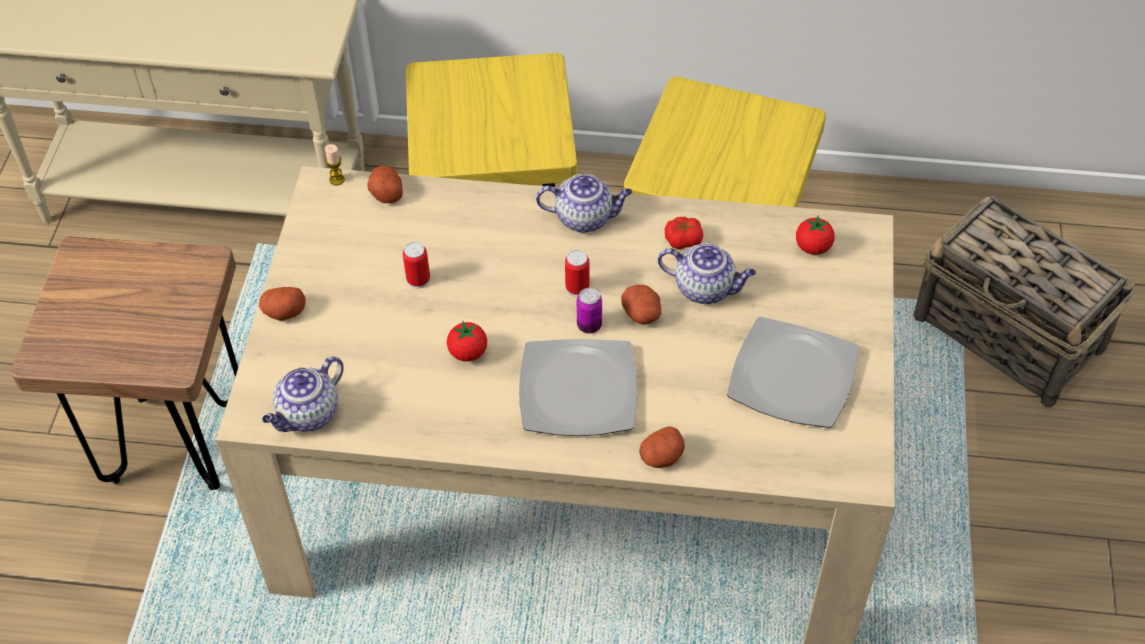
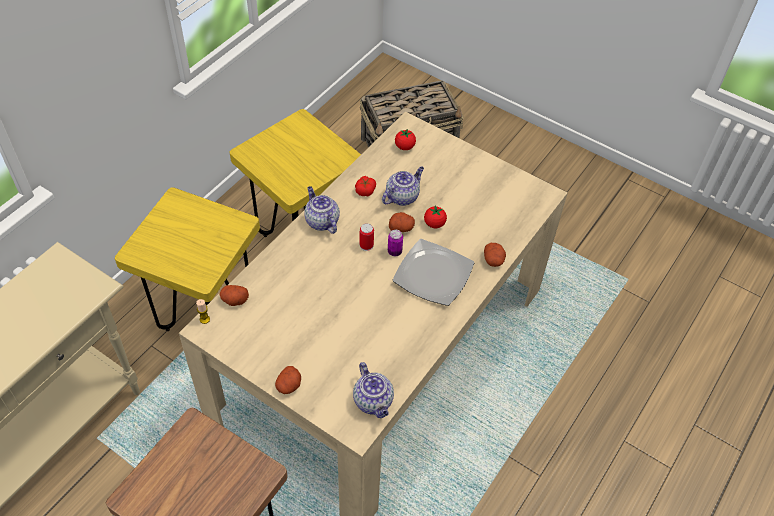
camera: 65 degrees left, 0 degrees up
(418, 279) = (311, 311): can -> none
(468, 352) = (378, 310): tomato -> tomato (434, 224)
(585, 218) = (321, 221): teapot -> teapot turned 60 degrees counterclockwise
(792, 375) = (475, 191): plate -> none

